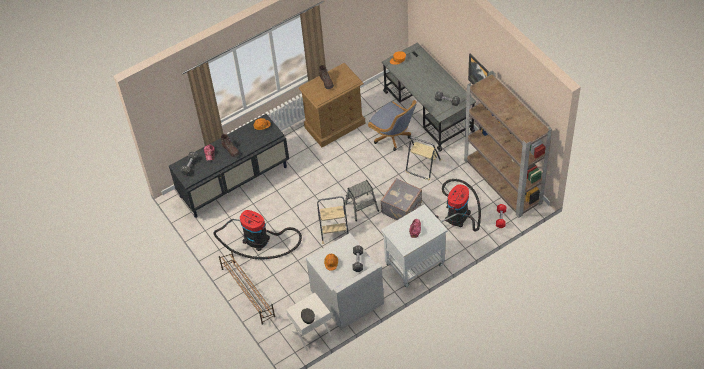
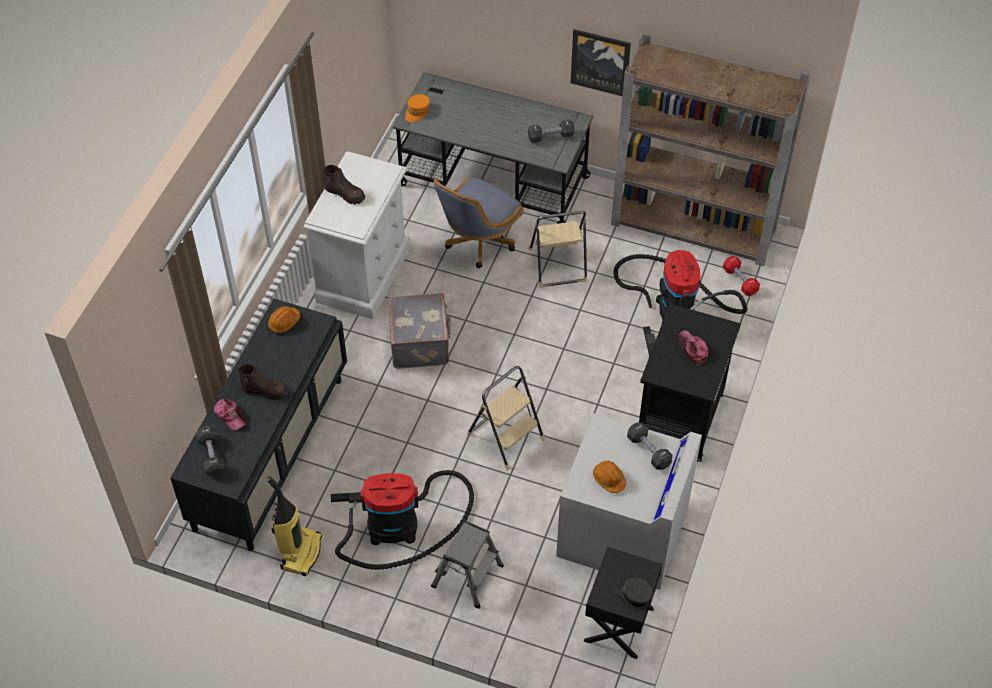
camera: 40 degrees left, 0 degrees up
(213, 229) = (300, 552): none -> vacuum cleaner
(248, 292) = (454, 622): brown shoe rack -> none
(312, 333) = (620, 625): white nightstand -> black nightstand
(335, 125) = (364, 274): brown dresser -> white dresser
(361, 207) = (519, 377): grey step ladder -> grey step ladder (467, 575)
(394, 138) = (476, 245): blue office chair -> blue office chair turned 120 degrees clockwise
(402, 208) = (583, 344): grey suitcase -> grey suitcase (421, 343)
(414, 265) = (679, 420): white cart -> black cart

